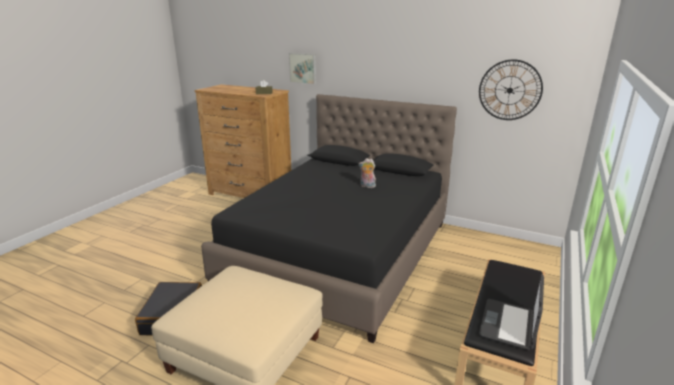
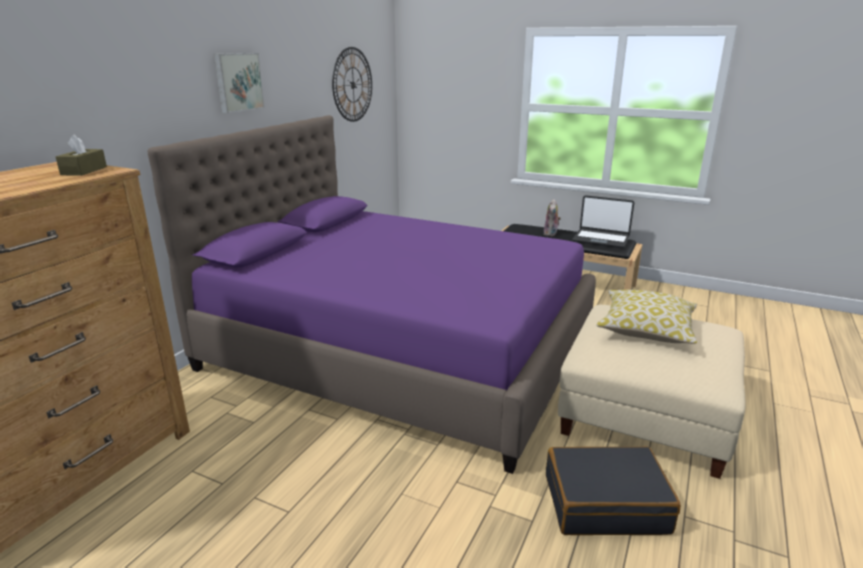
camera: 90 degrees left, 0 degrees up
(258, 298) = (645, 329): none -> pillow
(303, 68) = (83, 97): picture -> picture (238, 82)
(340, 253) = (400, 350): black bed -> purple bed
(367, 186) = (386, 238): plush toy -> plush toy (551, 234)

